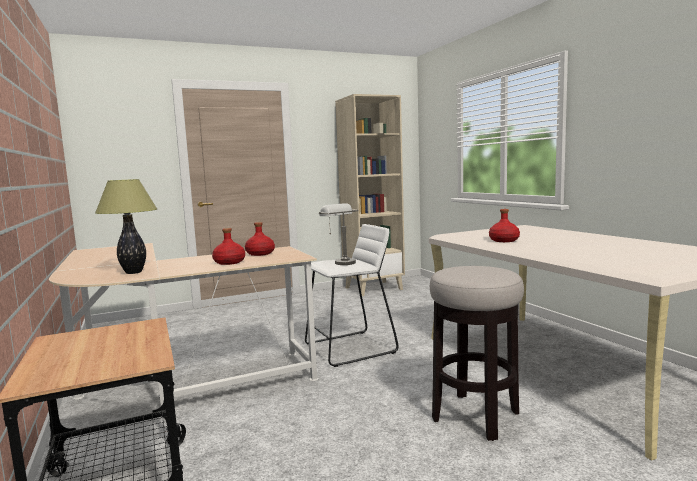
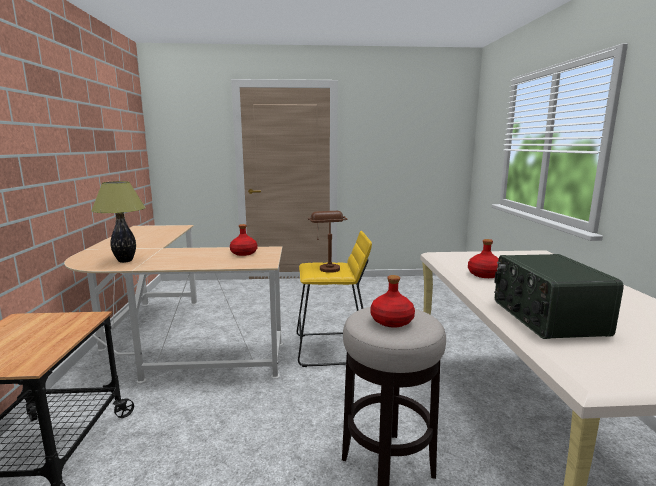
camera: 20 degrees right, 5 degrees up
(229, 262) = (205, 261): red bottle -> red bottle (391, 321)
(340, 262) = (327, 267): grey table lamp -> brown table lamp
(350, 348) = (332, 349): white stool -> yellow stool
(374, 288) = (405, 283): beige bookcase -> none
(583, 254) = (545, 317): none -> radio

